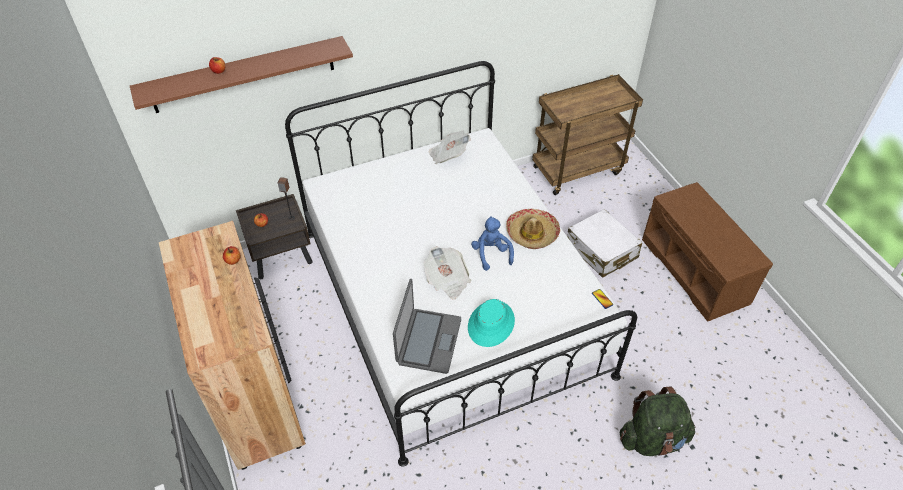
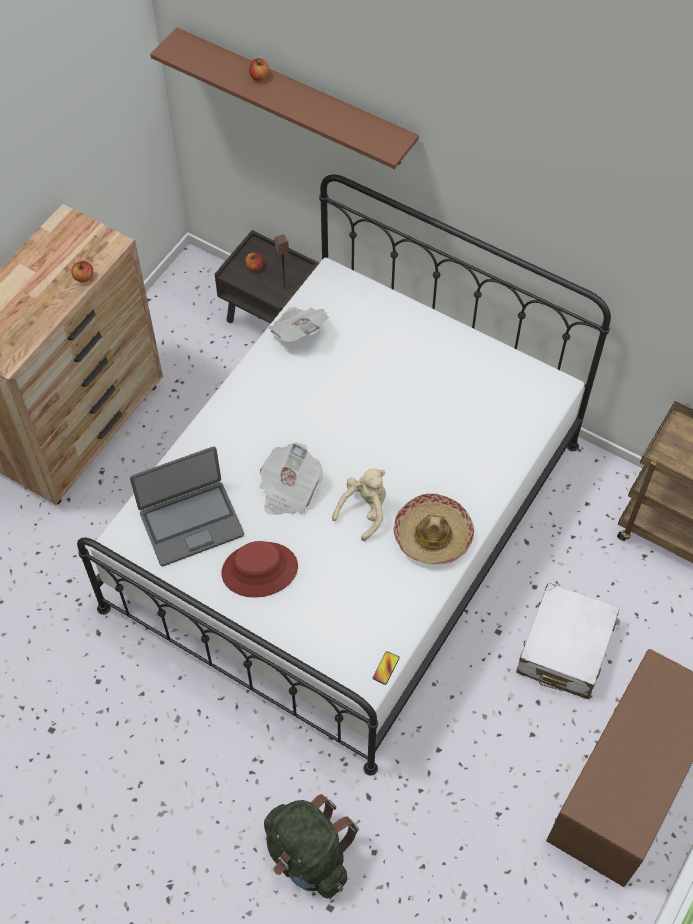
camera: 55 degrees right, 10 degrees up
(448, 155) = (491, 370): newspaper -> newspaper (298, 332)
(491, 254) = (364, 511): blue plush toy -> beige plush toy
(491, 324) = (259, 570): turquoise hat -> red hat

